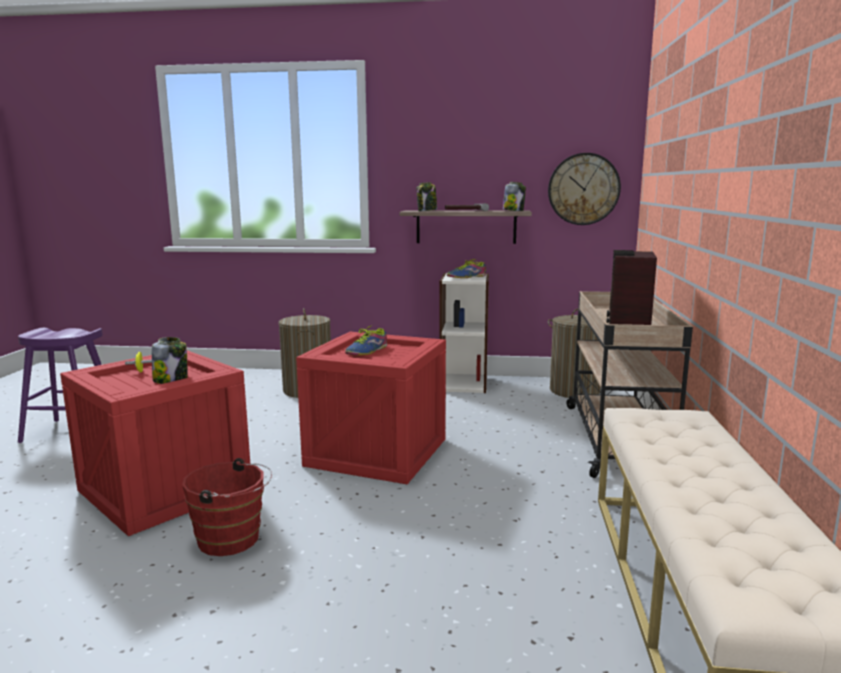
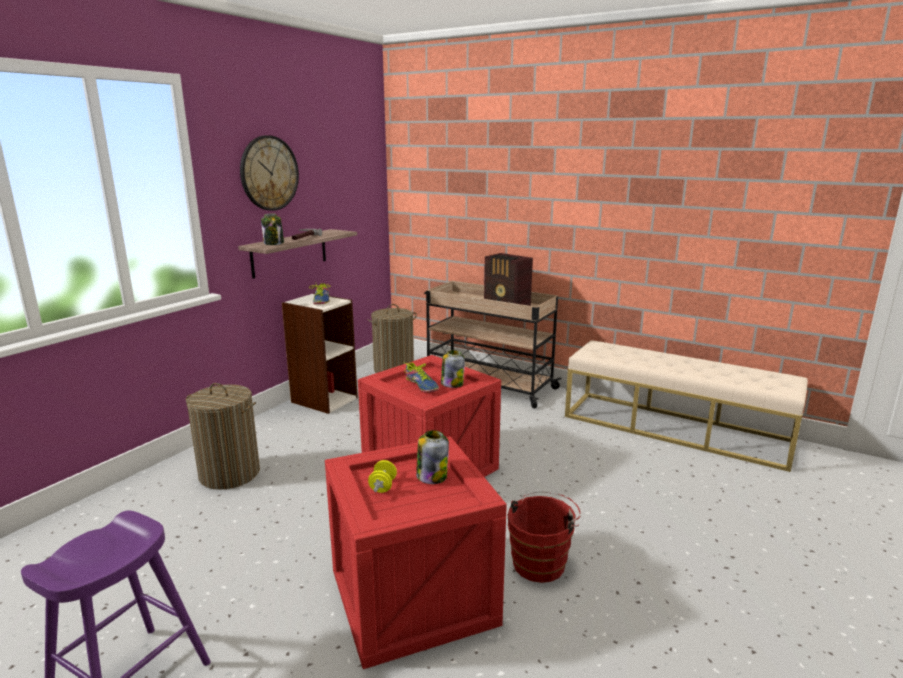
camera: 65 degrees left, 5 degrees up
(513, 210) = (332, 231): jar -> jar (452, 384)
(583, 189) = (360, 205): wall clock -> wall clock (269, 173)

